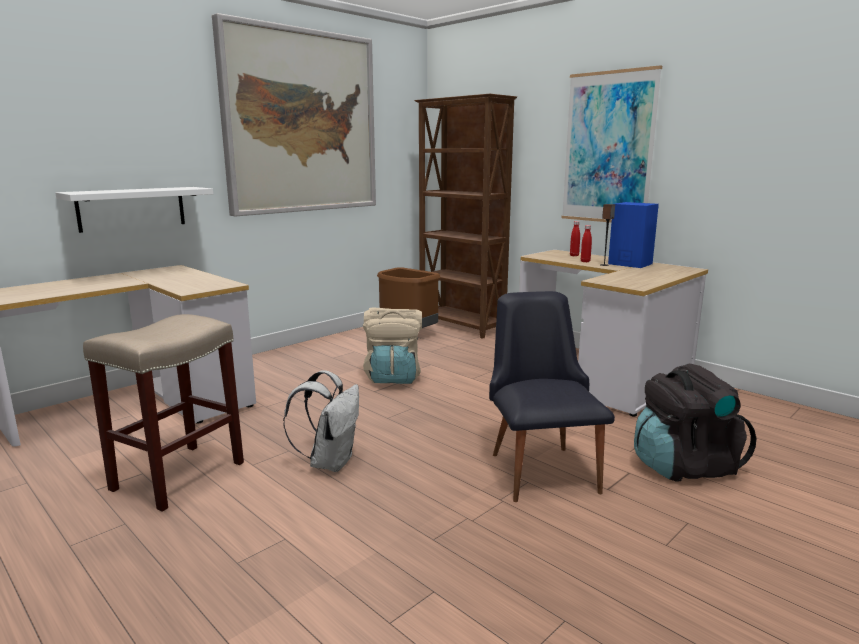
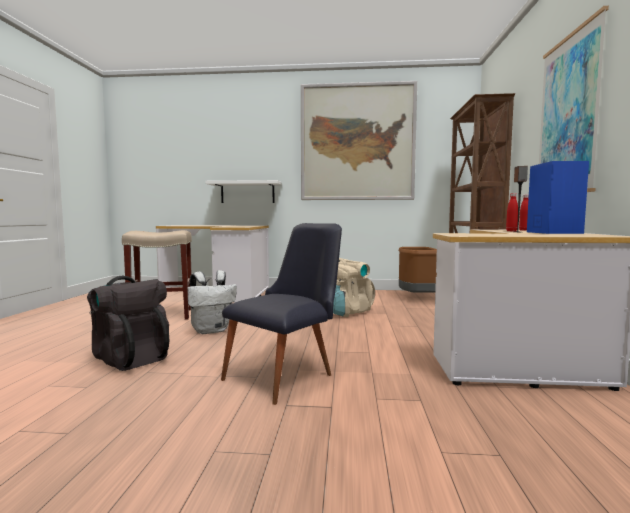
camera: 50 degrees right, 10 degrees down
(684, 466) = (390, 429): black backpack -> black backpack (130, 358)

